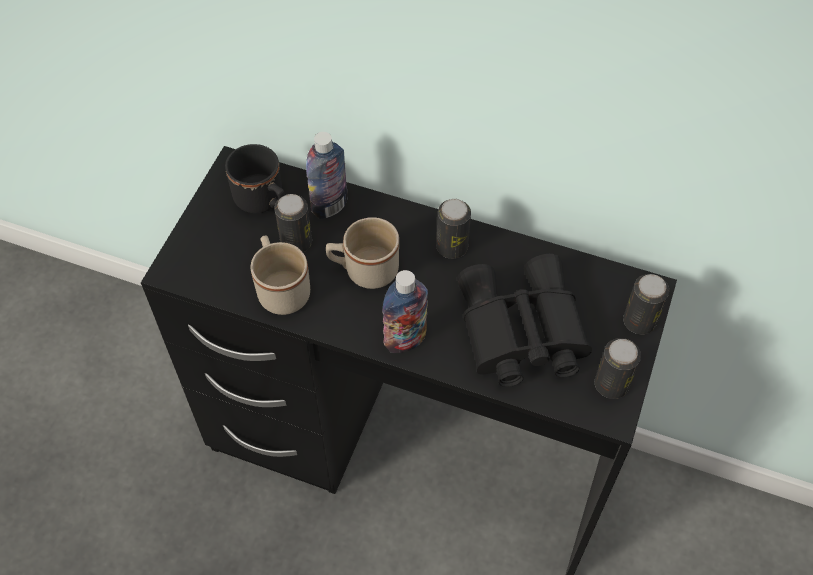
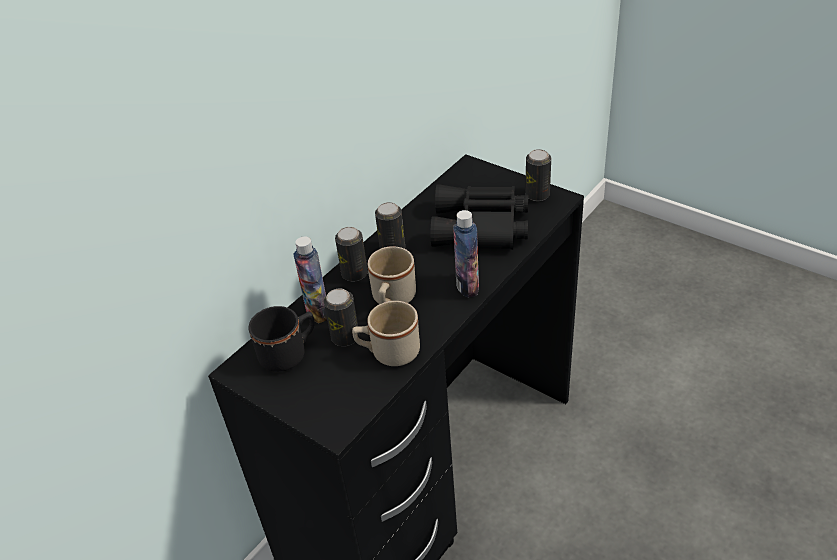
camera: 70 degrees left, 15 degrees down
(639, 321) = (492, 174): can -> can (354, 274)

